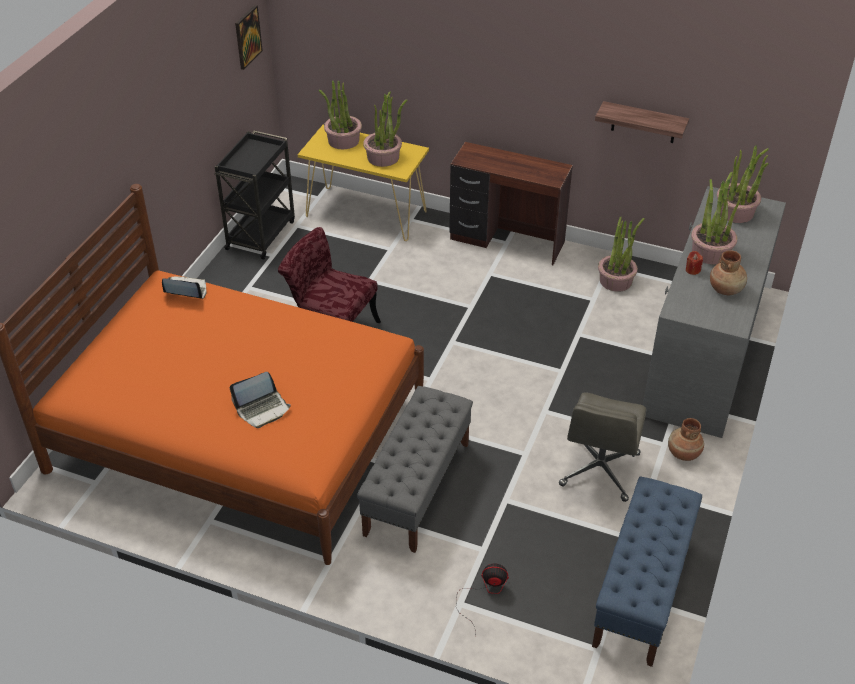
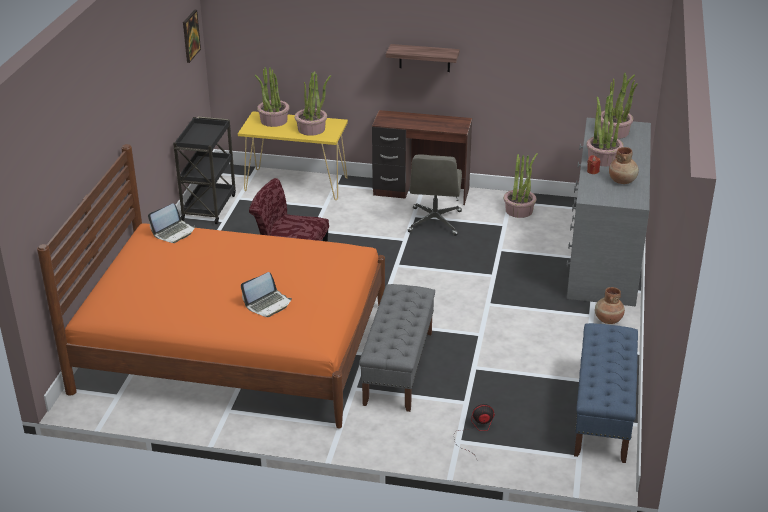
camera: 10 degrees left, 10 degrees down
(186, 290) = (174, 232): laptop -> laptop turned 135 degrees clockwise
(599, 470) = (544, 338): grey office chair -> grey office chair (435, 222)
(643, 123) = (528, 73): shelf -> shelf (424, 58)

